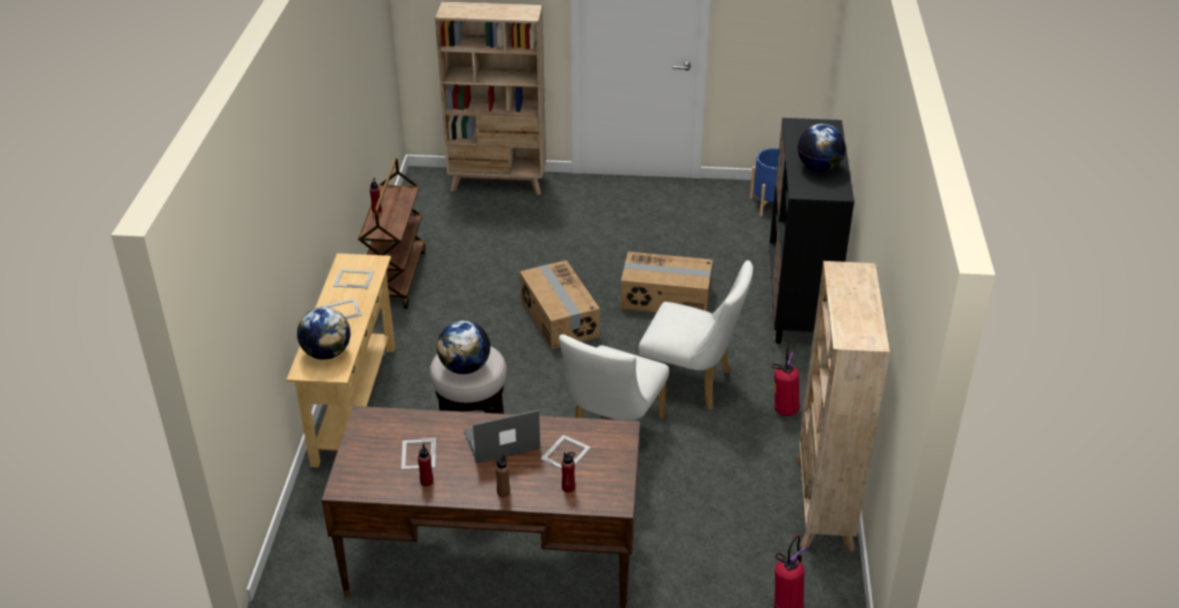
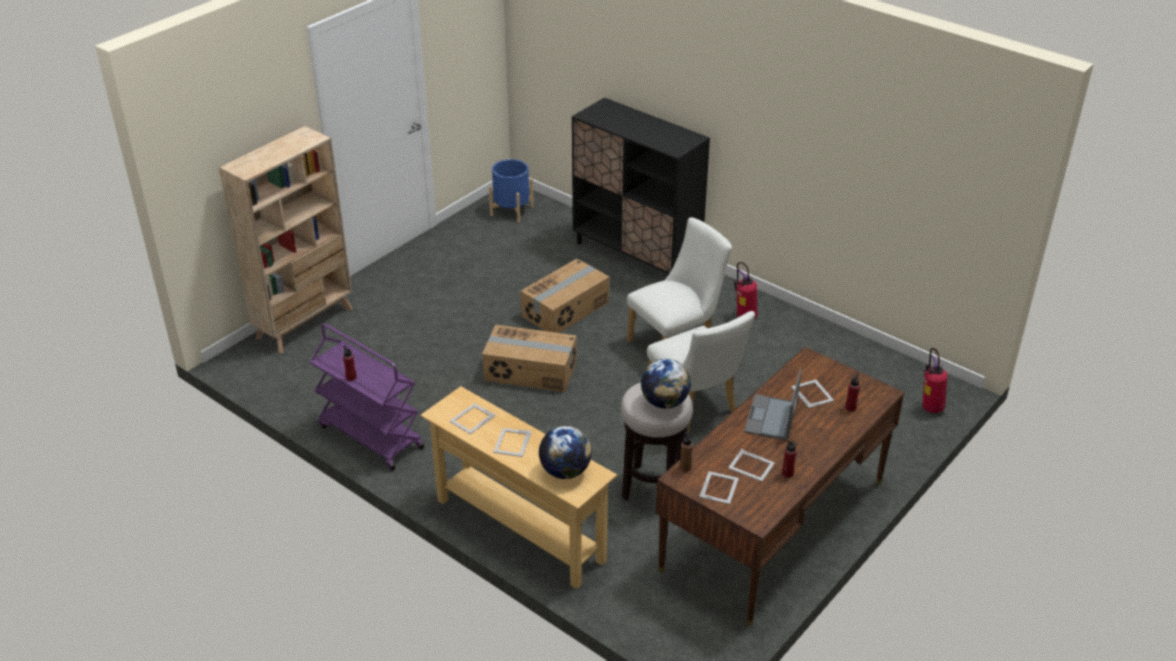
camera: 55 degrees left, 0 degrees up
(371, 446) = (719, 487): none -> picture frame
(396, 277) = (370, 437): brown cart -> purple cart
(503, 492) = (831, 440): brown bottle -> brown bottle (685, 467)
(819, 168) = (654, 131): globe -> none
(823, 504) = (850, 347): beige bookcase -> none

